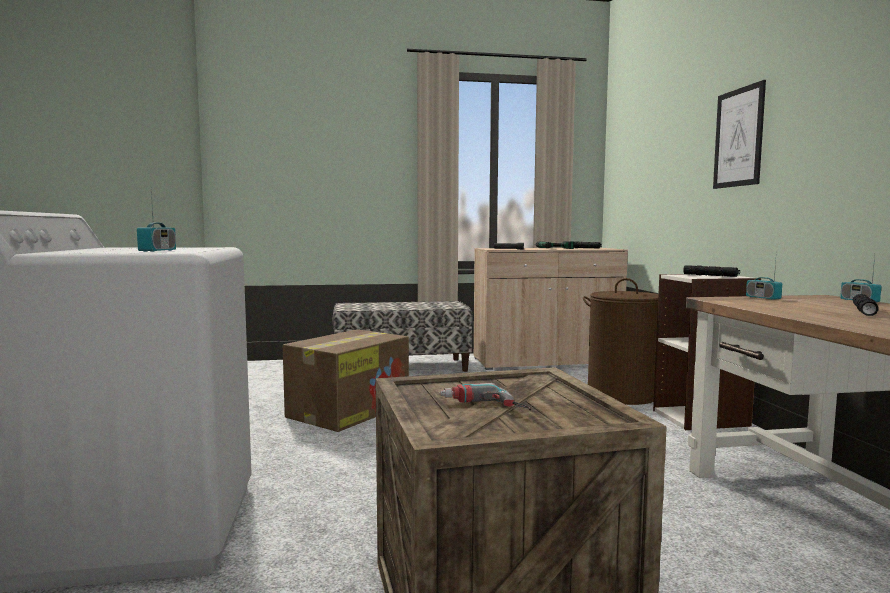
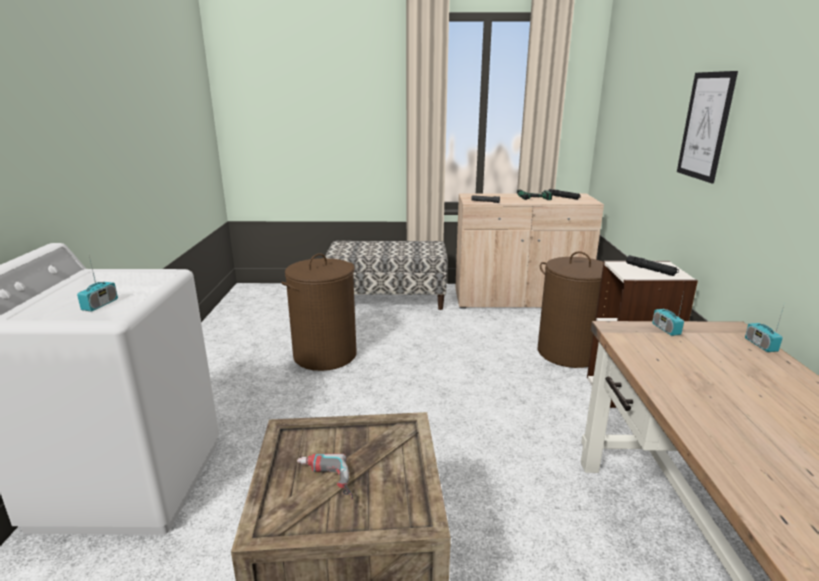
camera: 10 degrees right, 15 degrees up
(350, 410) = (325, 355): cardboard box -> brown laundry basket
(864, 311) = (737, 379): black flashlight -> none

